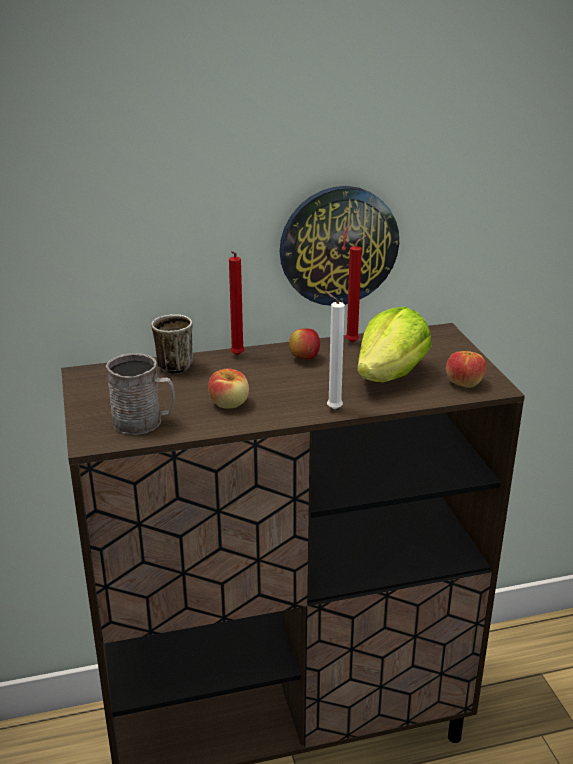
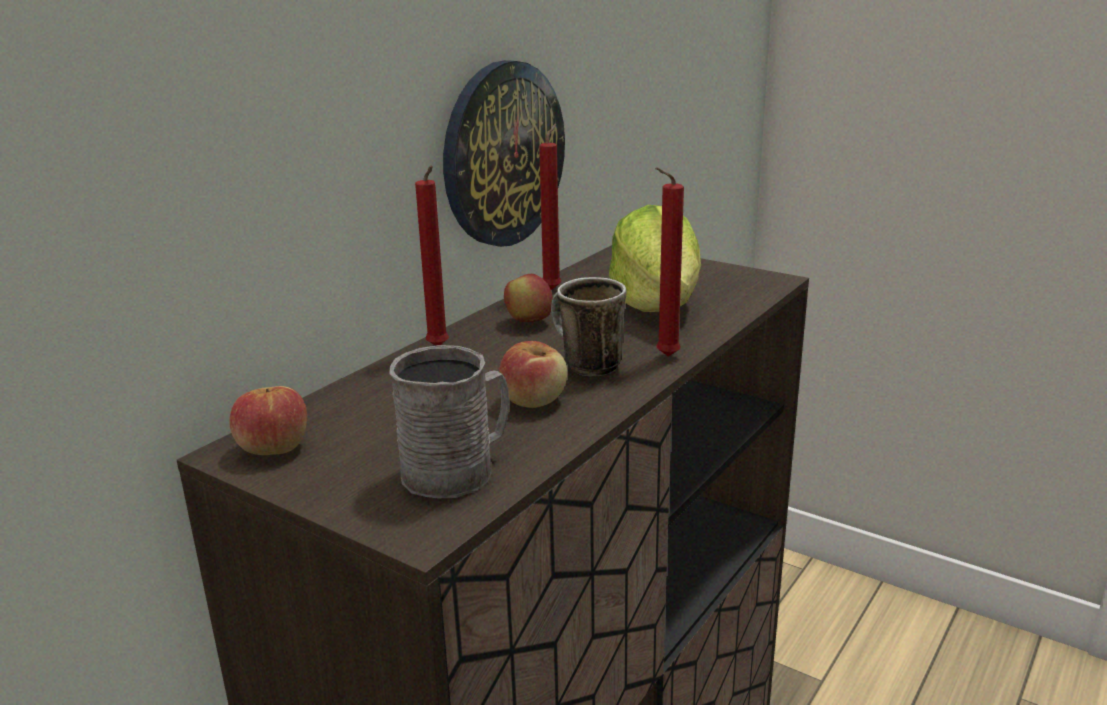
camera: 40 degrees left, 5 degrees down
(174, 364) = (367, 387): mug -> mug (583, 364)
(332, 409) = (664, 357): white candle -> red candle
(464, 382) = (738, 286): apple -> apple (273, 447)

